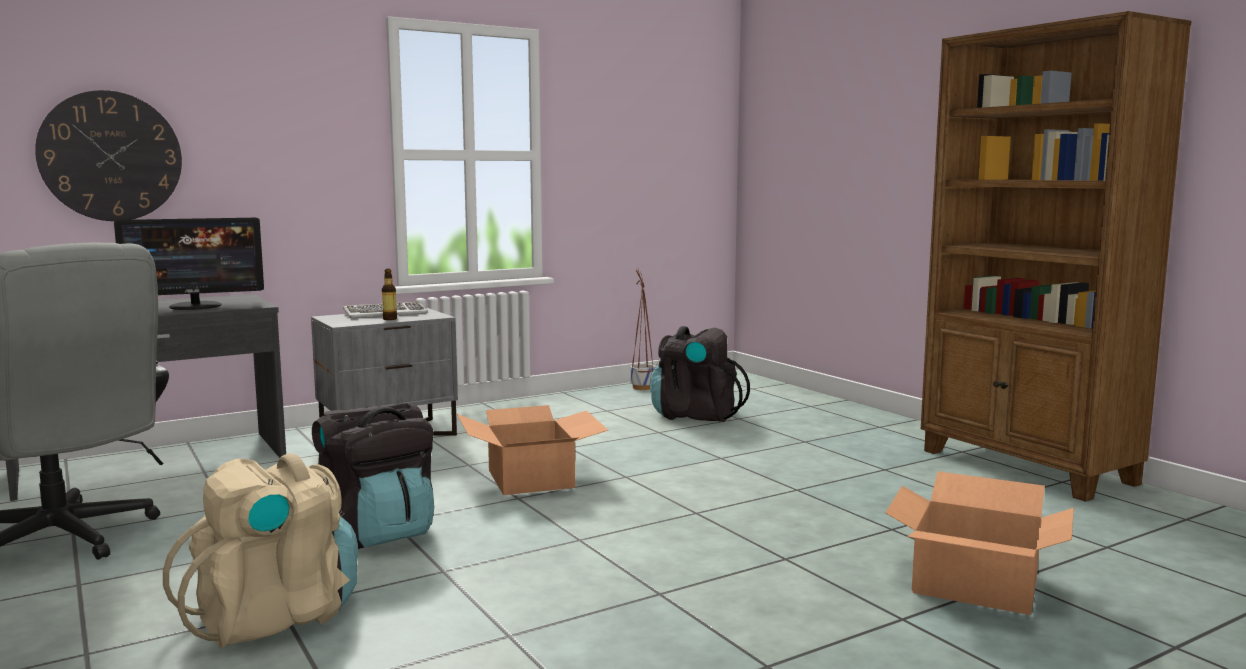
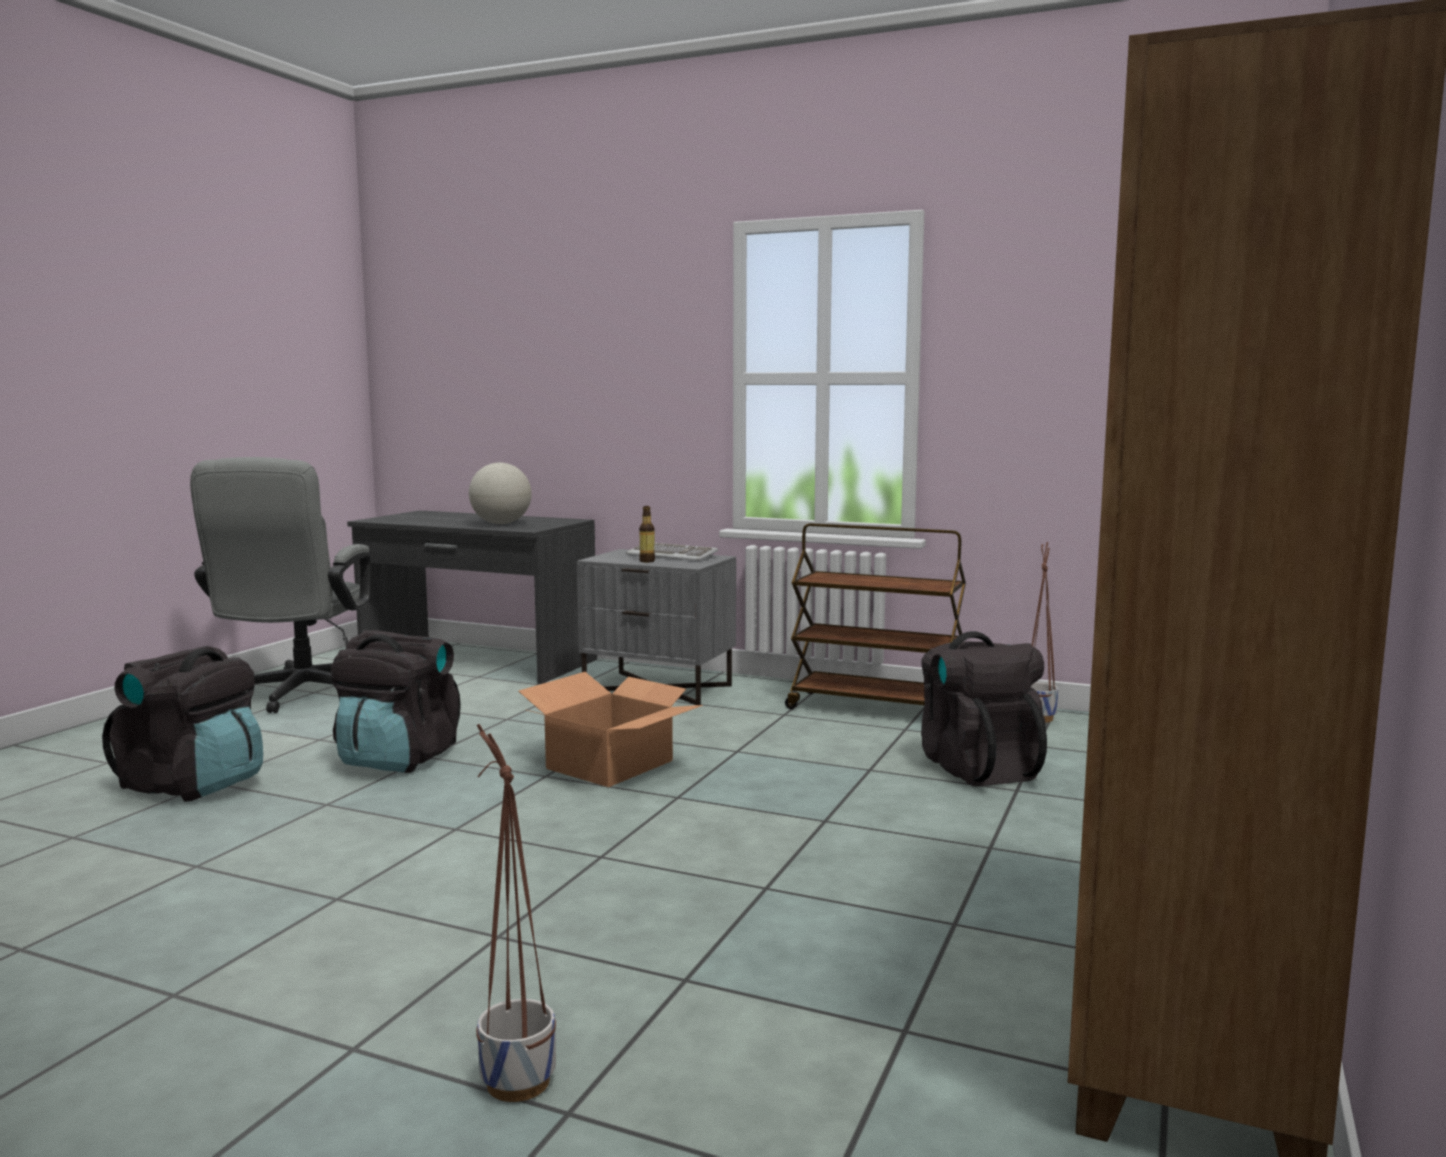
camera: 55 degrees right, 0 degrees up
(110, 156) = (496, 384): wall clock -> none
(196, 306) = (501, 524): monitor -> globe
(275, 617) = (193, 785): beige backpack -> black backpack
(558, 406) = (875, 709): none -> brown cart
(975, 585) = (517, 1083): cardboard box -> planter

